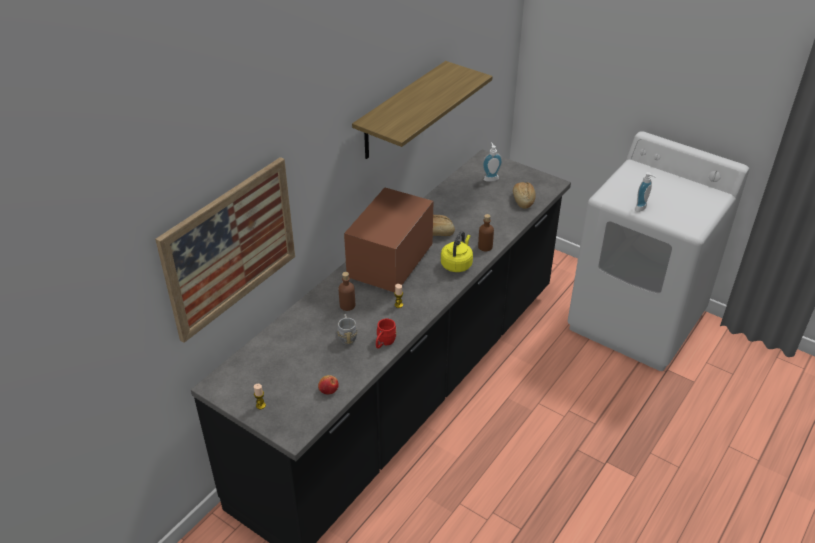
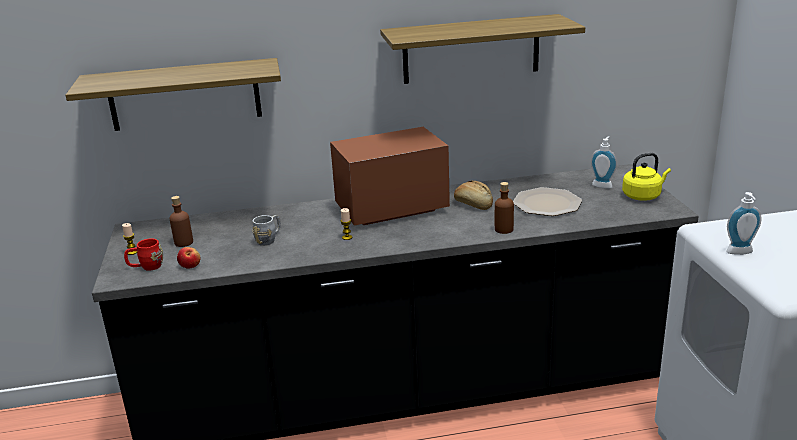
camera: 45 degrees right, 15 degrees down
(230, 247) = (184, 95): picture -> shelf
(347, 305) = (306, 221): brown bottle -> brown bottle (183, 242)
(384, 343) = (287, 256): red mug -> red mug (146, 267)
(457, 264) = (452, 231): yellow kettle -> yellow kettle (643, 196)
(479, 210) = (546, 203): none -> plate
(523, 200) = (610, 211): bread -> none

